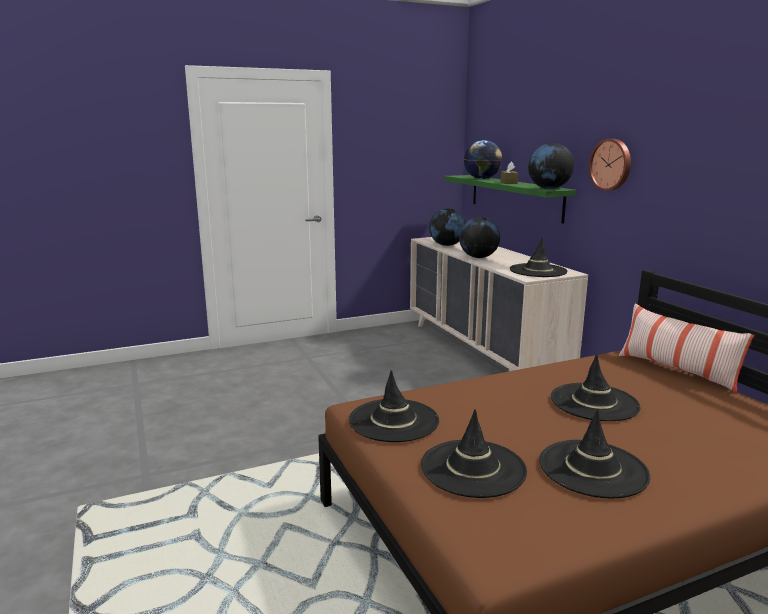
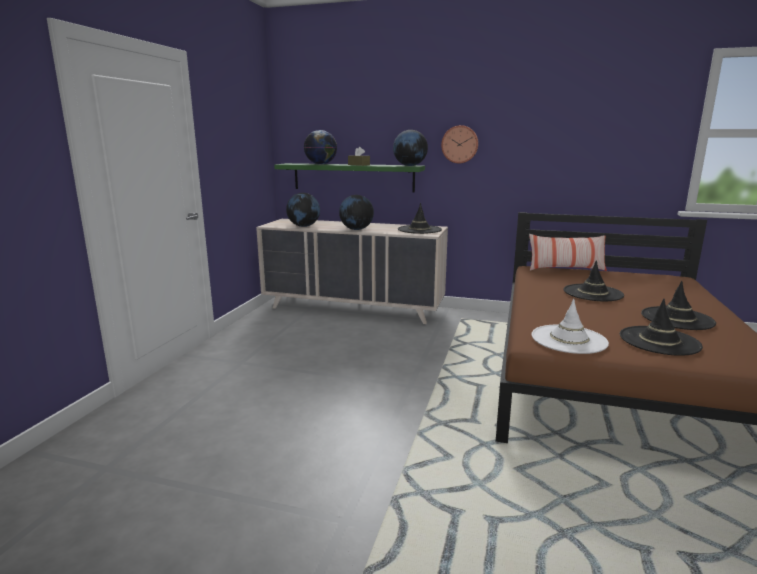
camera: 50 degrees left, 0 degrees up
(394, 421) = (569, 339): black hat -> white hat

